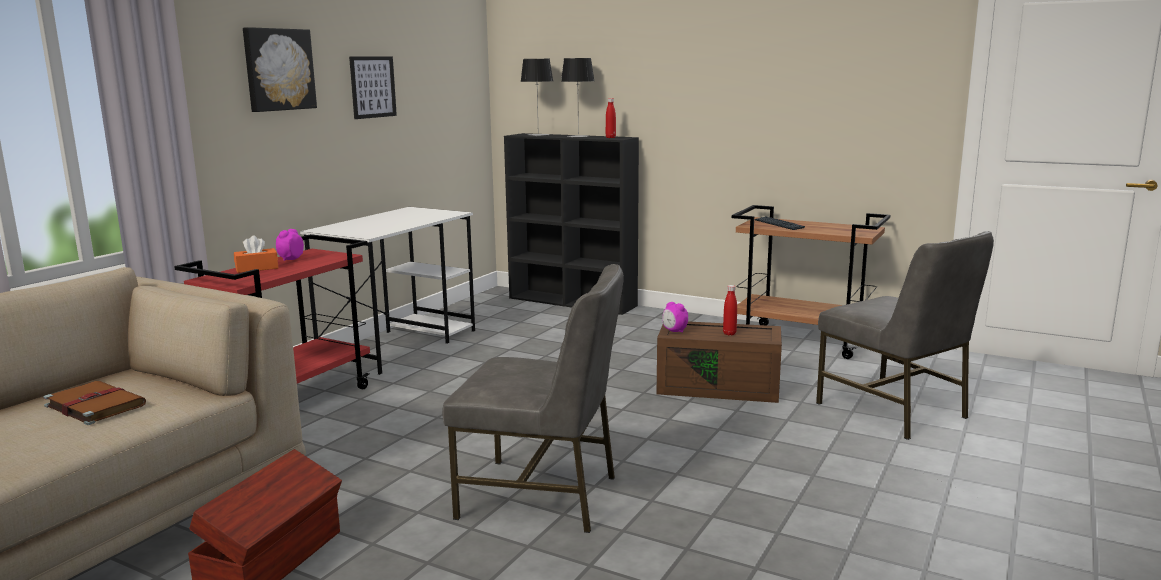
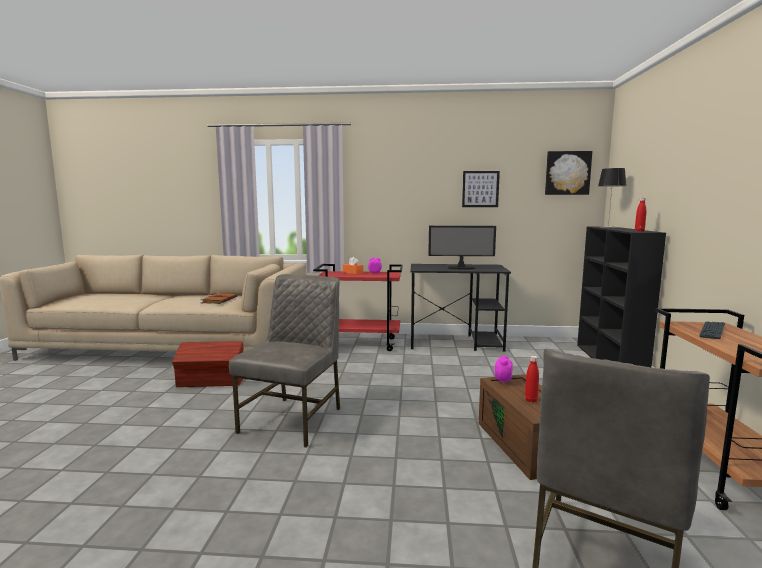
camera: 65 degrees right, 5 degrees down
(278, 69) = (410, 178): picture -> picture (567, 173)
(400, 344) = (456, 342): white desk -> black desk
(404, 221) = (461, 268): none -> monitor
(541, 496) = (294, 419): grey chair -> grey chair turned 150 degrees counterclockwise
(578, 136) = (625, 229): table lamp -> none

